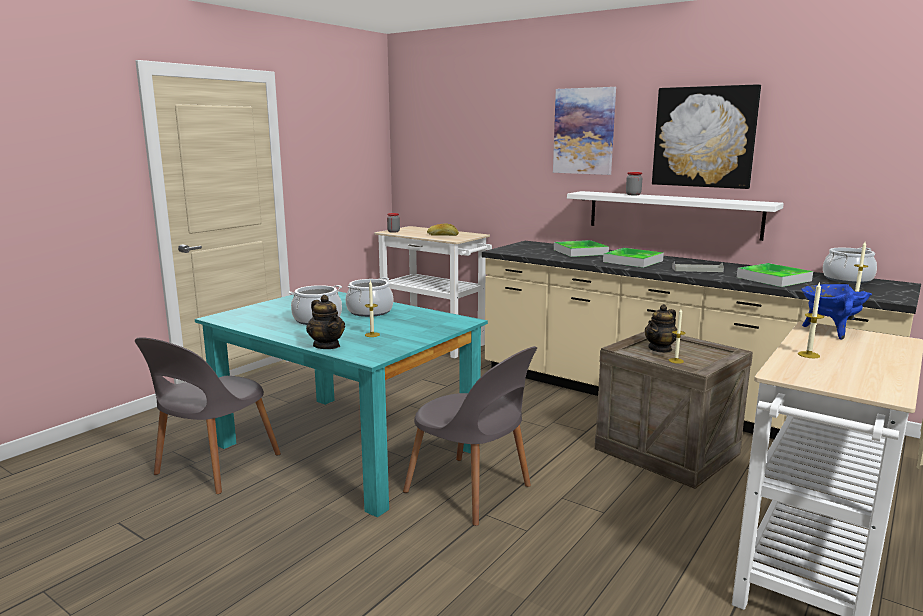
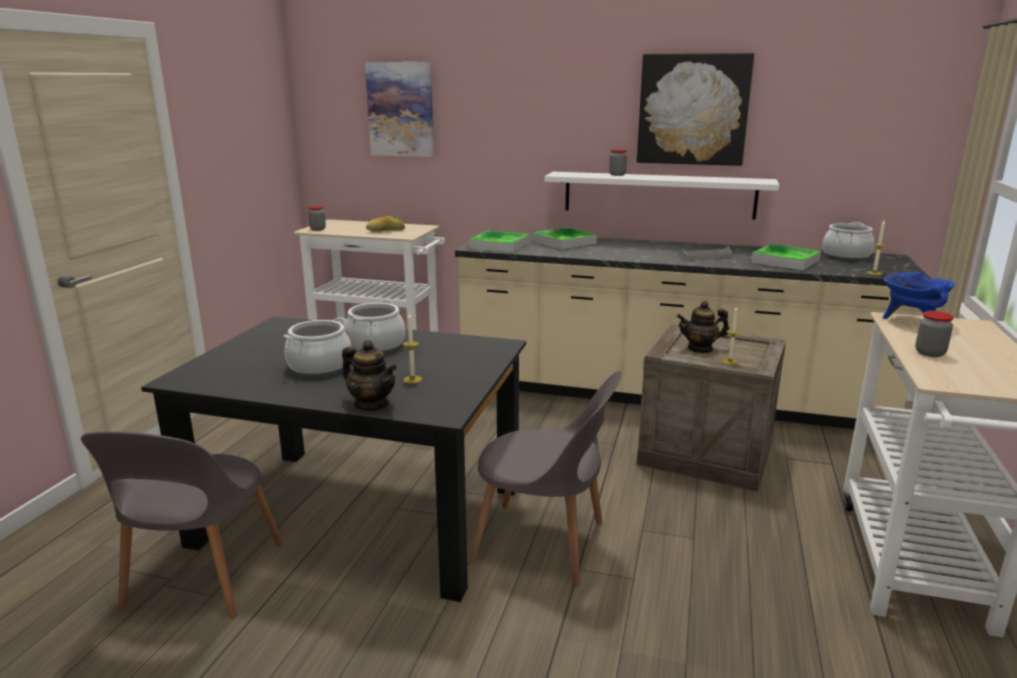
camera: 20 degrees left, 5 degrees up
(344, 446) = (359, 515): turquoise dining table -> black dining table
(584, 131) = (553, 102): picture -> picture (401, 109)
(633, 261) = (631, 250): tray -> tray (499, 245)
(660, 349) = (700, 348): teapot -> teapot turned 60 degrees clockwise
(808, 355) = (929, 353): candle -> jar

